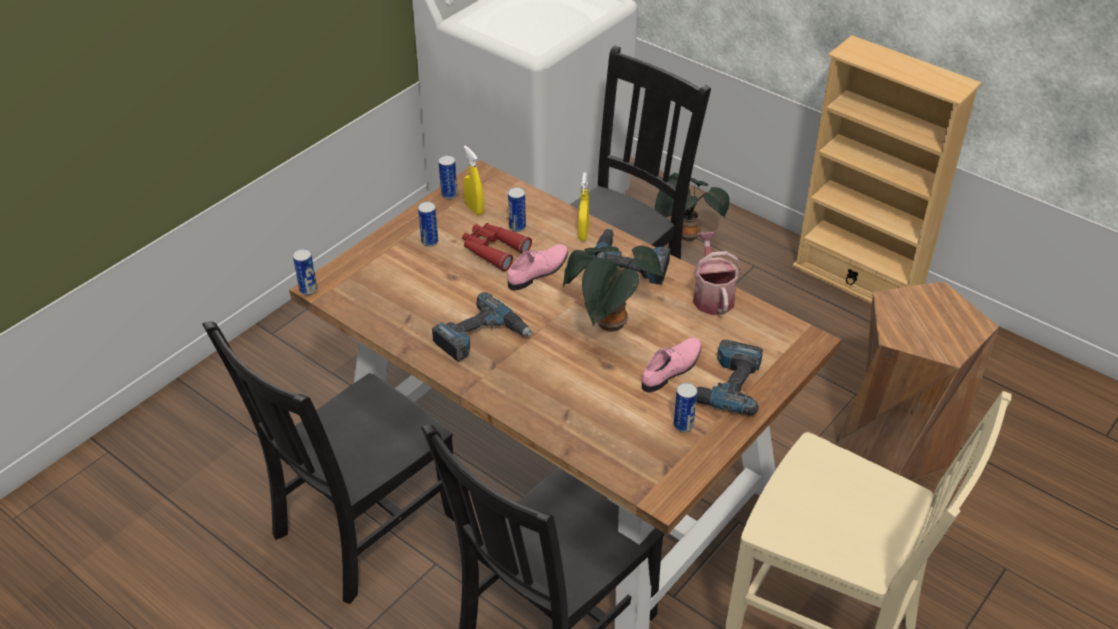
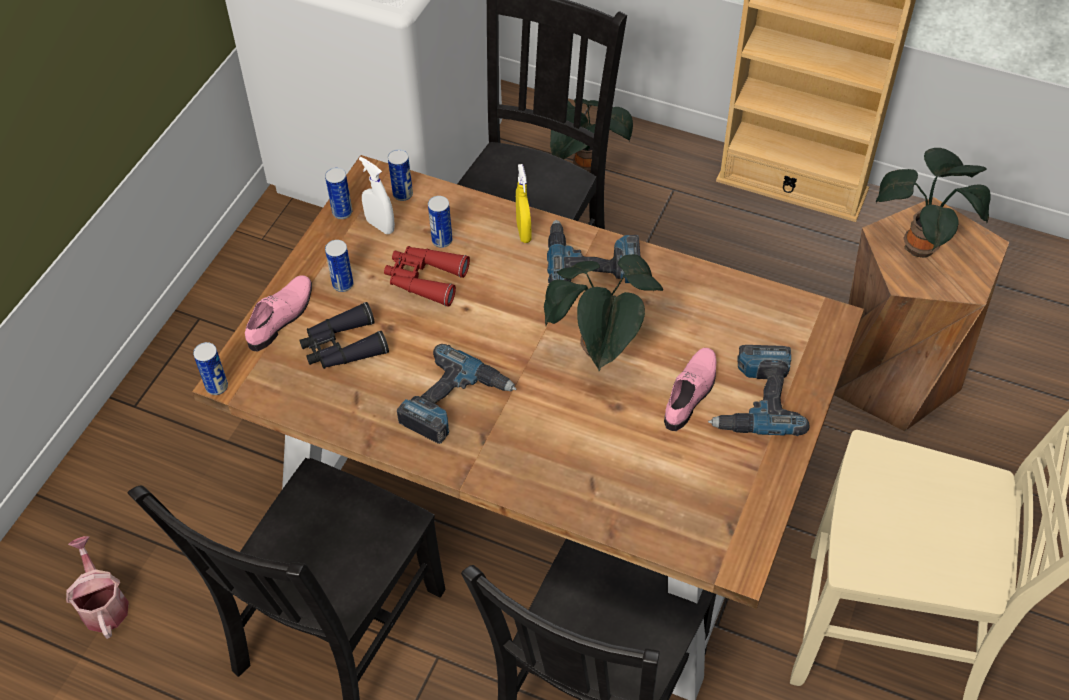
camera: 15 degrees left, 10 degrees up
(412, 283) = (343, 347): none -> black binoculars
(474, 209) = (380, 226): yellow spray bottle -> white spray bottle
(539, 271) = (490, 295): pink shoe -> pink shoe (282, 316)
(683, 425) = (730, 465): can -> can (403, 194)
(712, 295) = (702, 284): watering can -> watering can (103, 603)
(919, 314) = (921, 245): none -> potted plant

